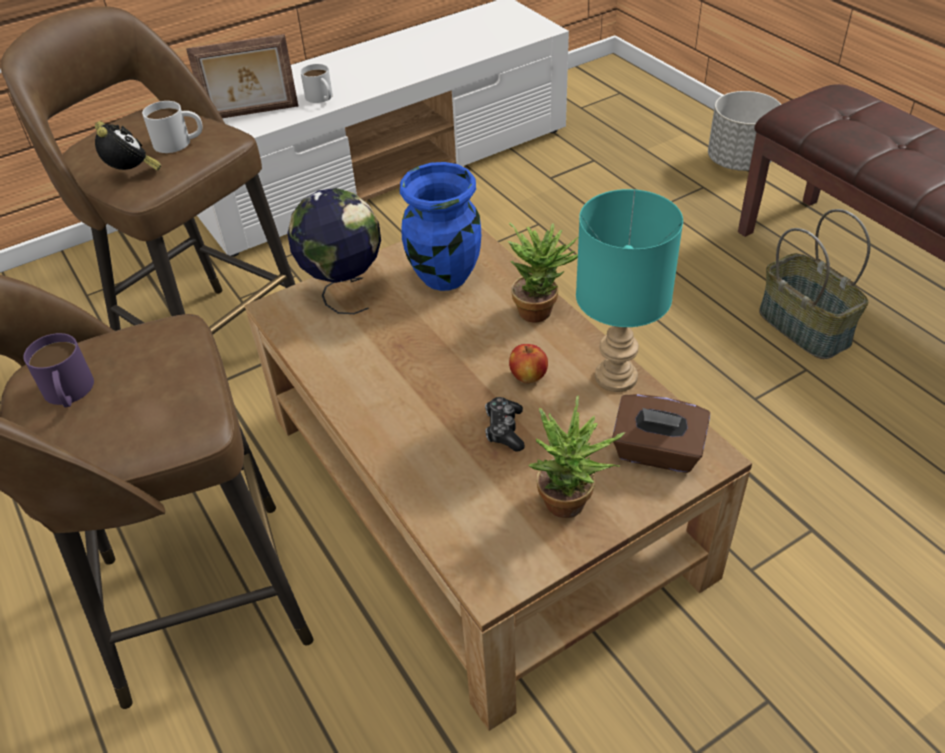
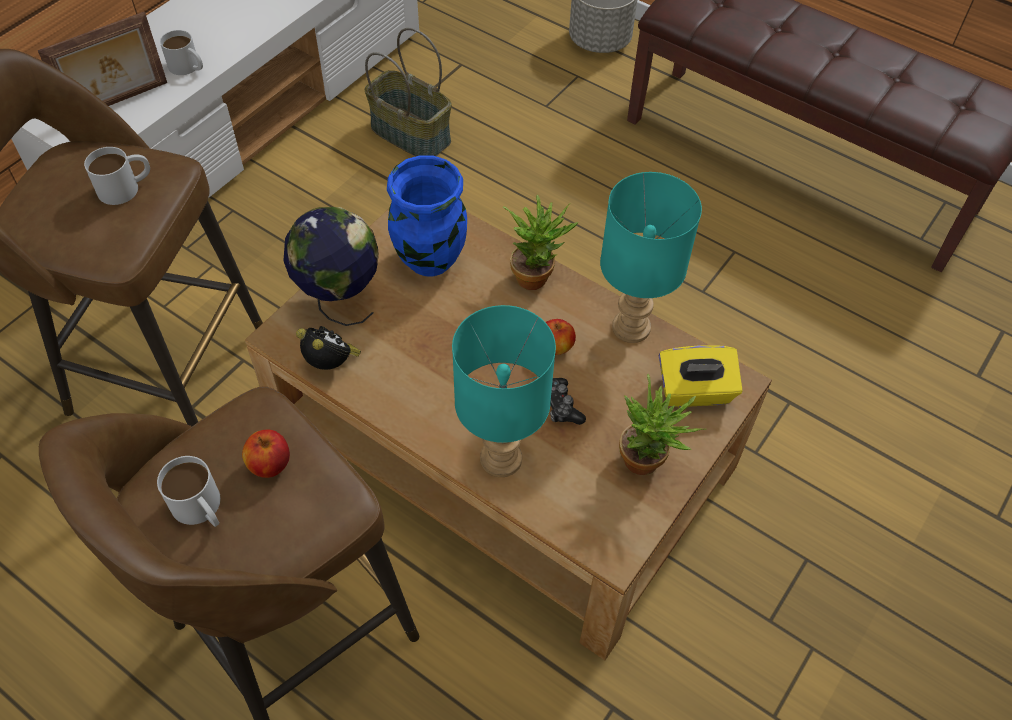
camera: 25 degrees left, 10 degrees up
(69, 393) = (201, 509): purple mug -> white mug
(132, 173) = (97, 238): alarm clock -> alarm clock (331, 364)
(151, 374) = (270, 465): none -> apple
(417, 462) = (499, 459): none -> turquoise table lamp
(656, 452) = (695, 392): brown tissue box -> yellow tissue box
(805, 327) = (720, 209): basket -> basket (412, 134)

